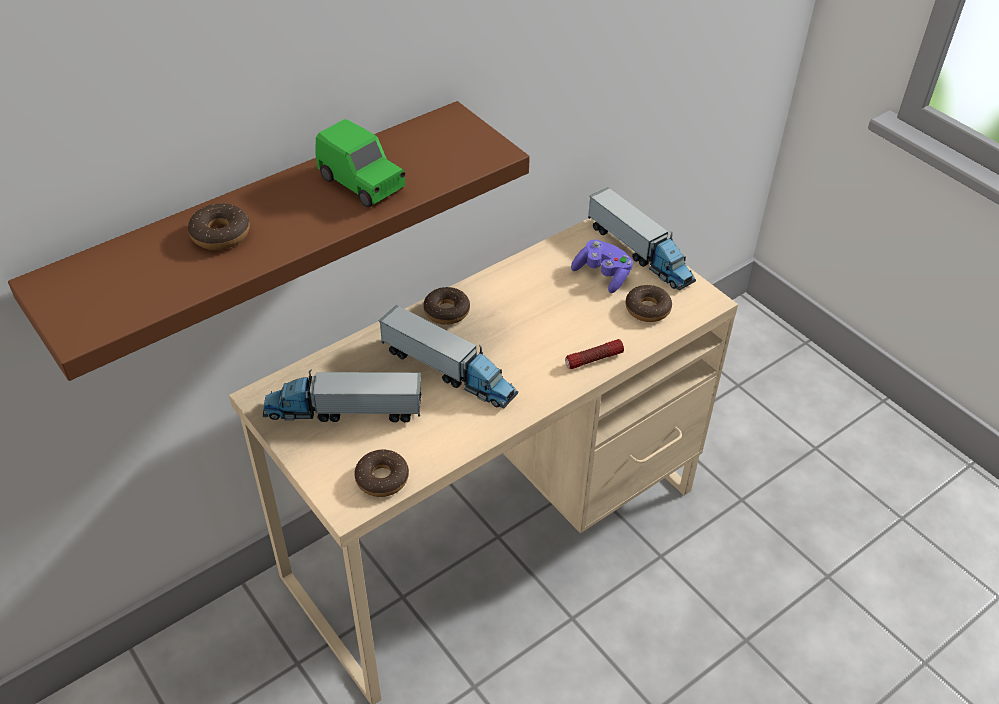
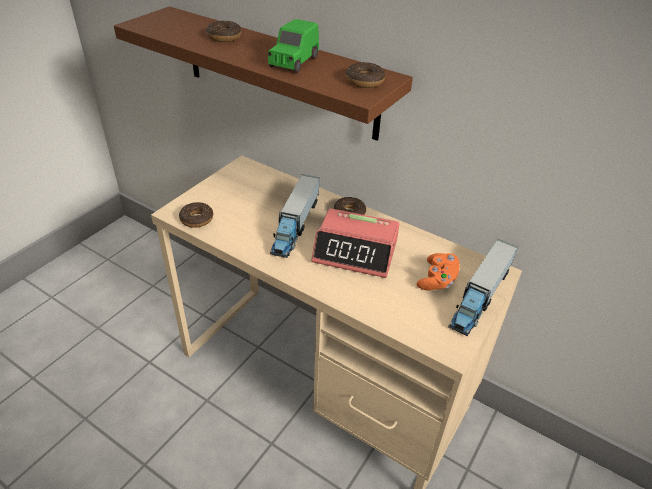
camera: 70 degrees right, 5 degrees down
(343, 411) = (244, 193): toy truck -> none
(527, 327) = (356, 251): none -> alarm clock
(593, 359) = (341, 291): flashlight -> none
(603, 275) = (437, 280): purple game controller -> orange game controller
(647, 309) = (415, 313): donut -> donut (364, 81)

